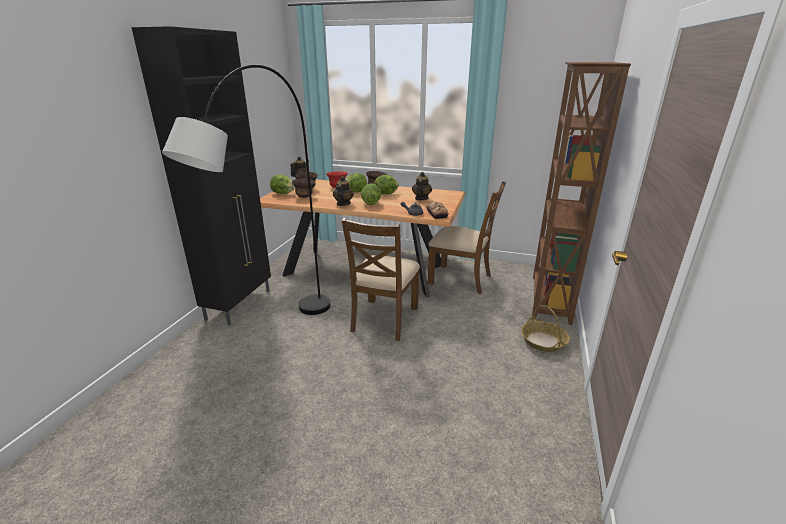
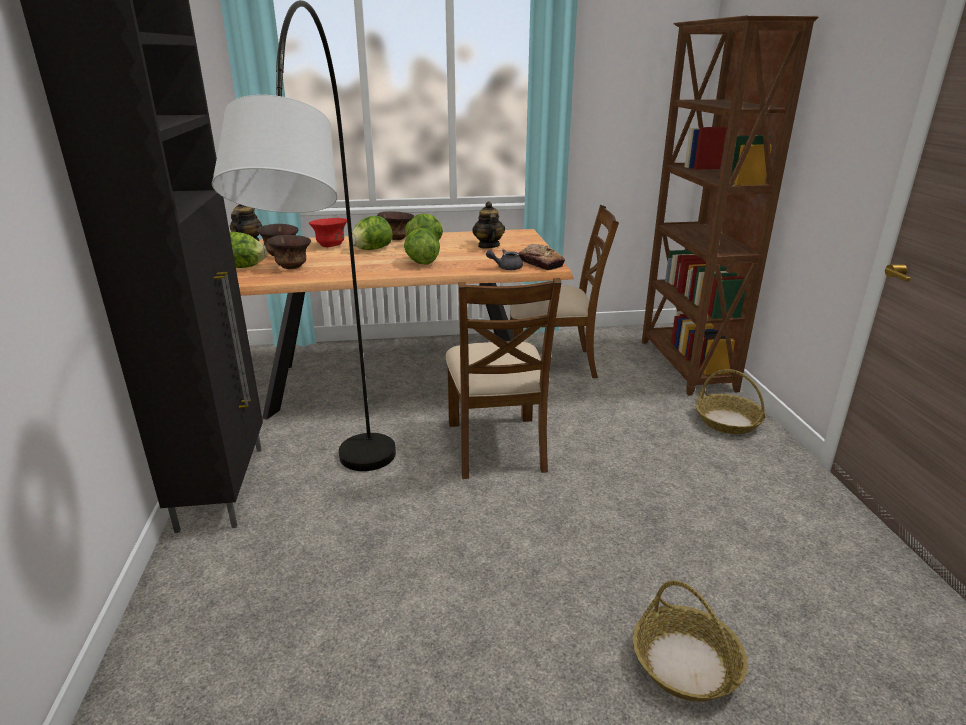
camera: 25 degrees left, 0 degrees up
(343, 204) = (377, 269): teapot -> none
(377, 465) = (685, 663): none -> basket

